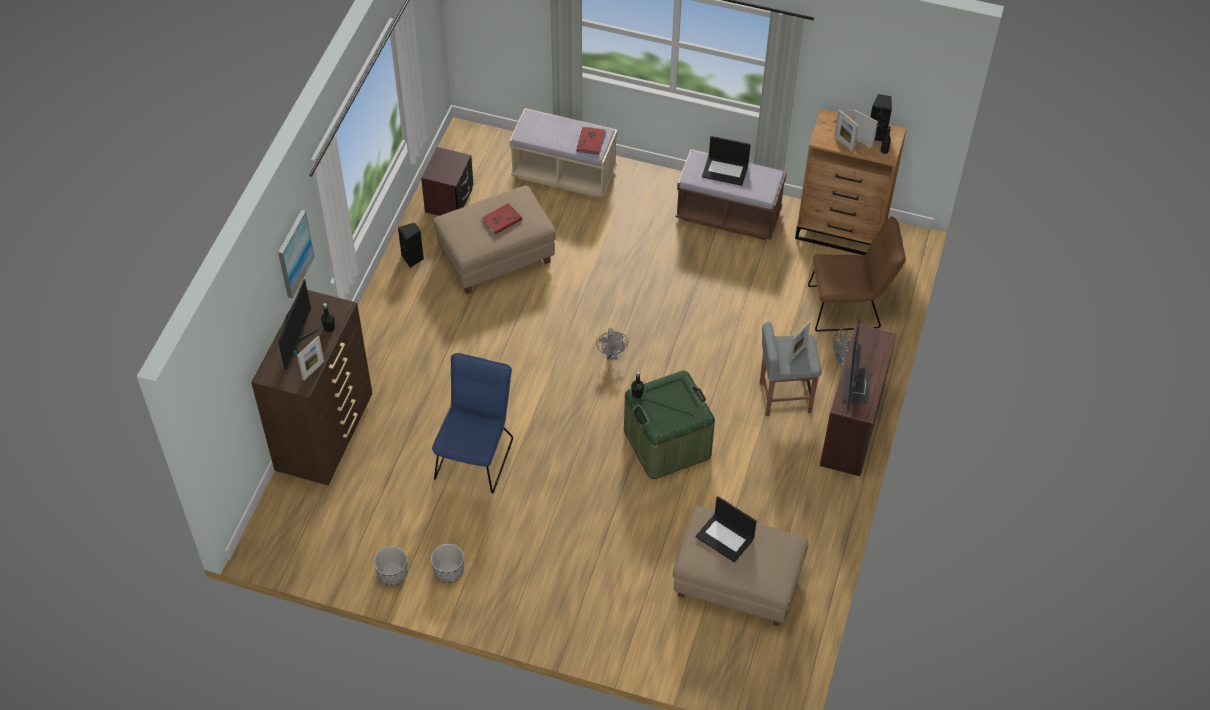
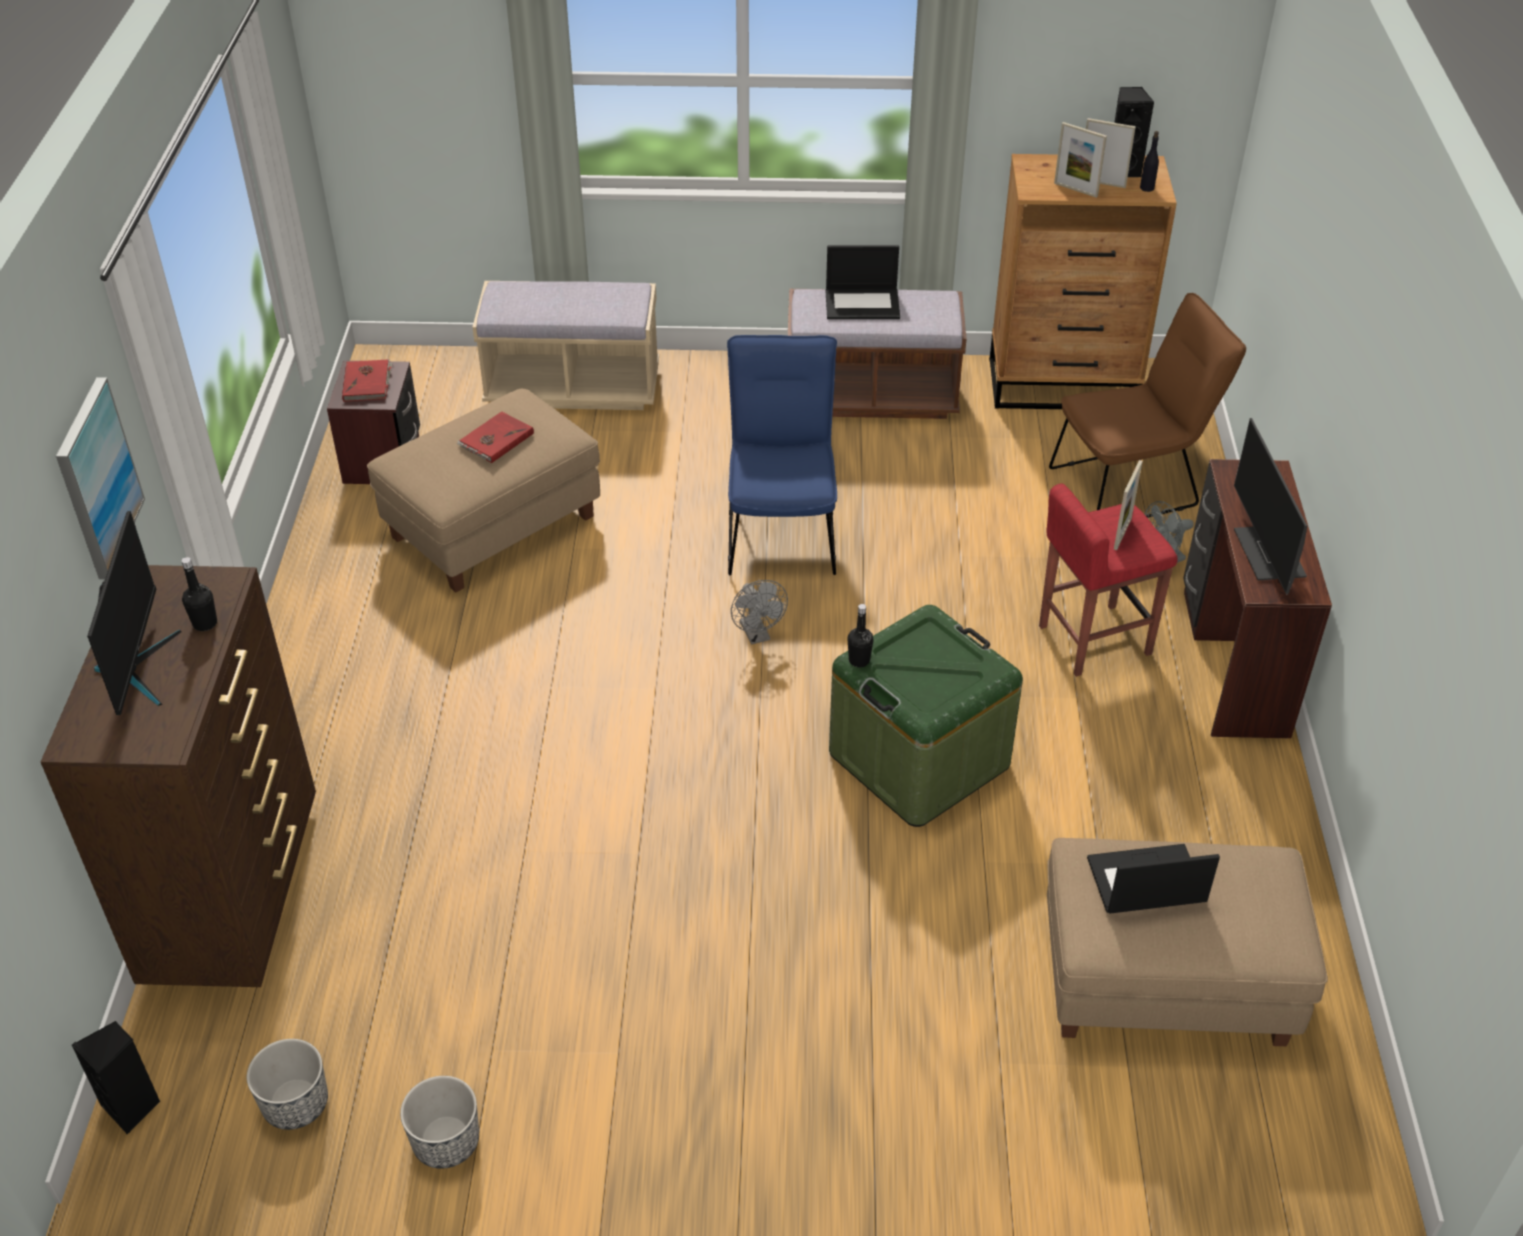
camera: 15 degrees left, 10 degrees down
(313, 370) = (185, 710): picture frame -> none
(413, 258) = (339, 556): black speaker -> black speaker (132, 1107)
(448, 571) = (568, 1105): planter -> planter (295, 1104)
(476, 454) = (557, 859): blue chair -> blue chair (781, 530)
(591, 142) = (618, 303): red book -> red book (367, 383)
(725, 537) = (1145, 882): laptop -> laptop turned 150 degrees clockwise
(784, 397) = (1092, 640): grey stool -> red stool

